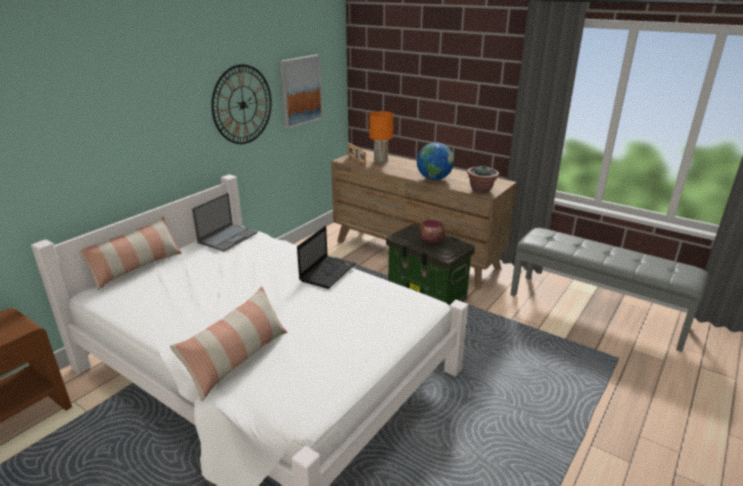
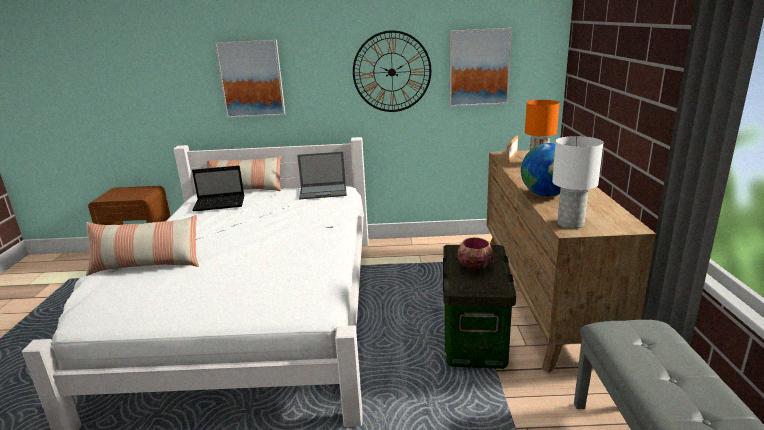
camera: 55 degrees right, 5 degrees down
(113, 136) = (251, 79): none -> picture
(328, 272) = (317, 243): laptop -> laptop (220, 204)
(481, 190) = (571, 223): potted plant -> white table lamp

